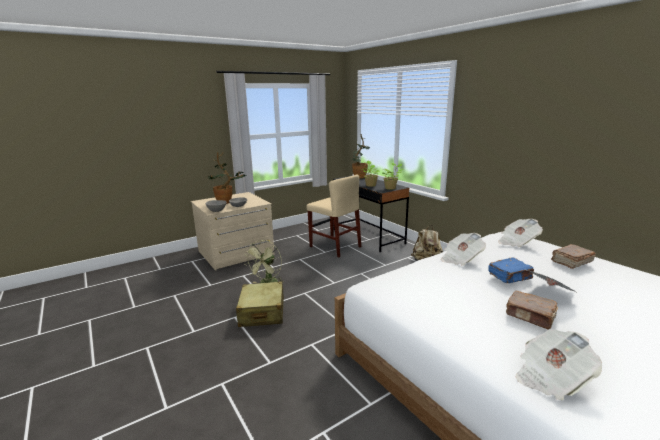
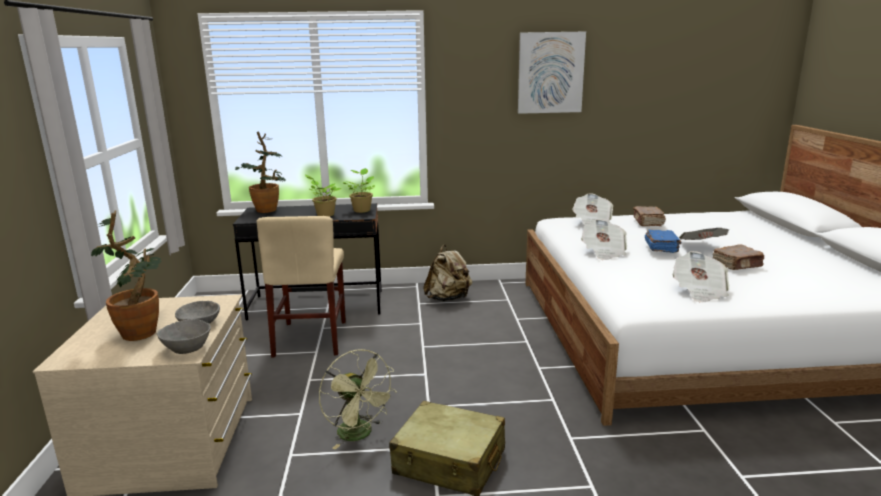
camera: 60 degrees left, 0 degrees up
(335, 246) = (311, 338): beige chair -> beige chair turned 105 degrees clockwise
(544, 108) = (550, 73): none -> picture
(550, 378) = (827, 288): newspaper -> newspaper (699, 291)

